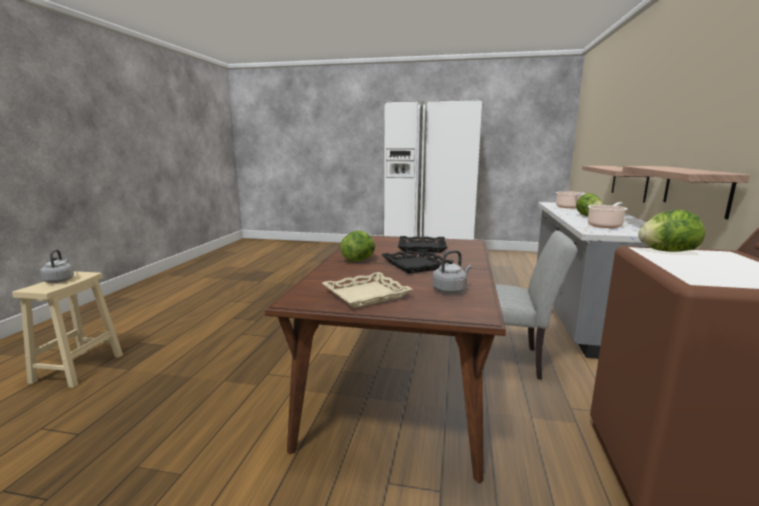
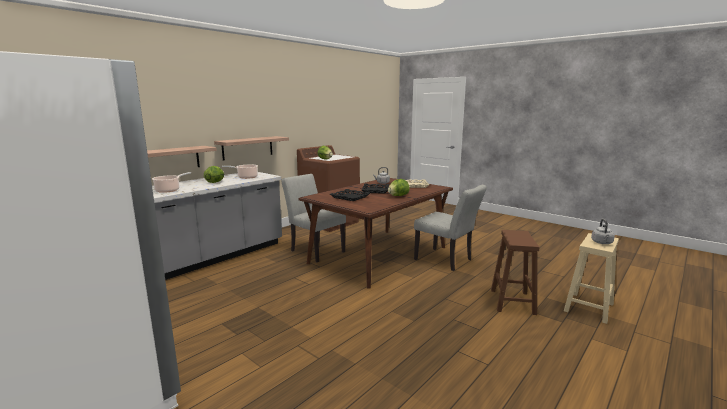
camera: 150 degrees left, 0 degrees up
(184, 351) = (512, 302): none -> brown stool
(275, 404) = (447, 260): none -> grey chair

